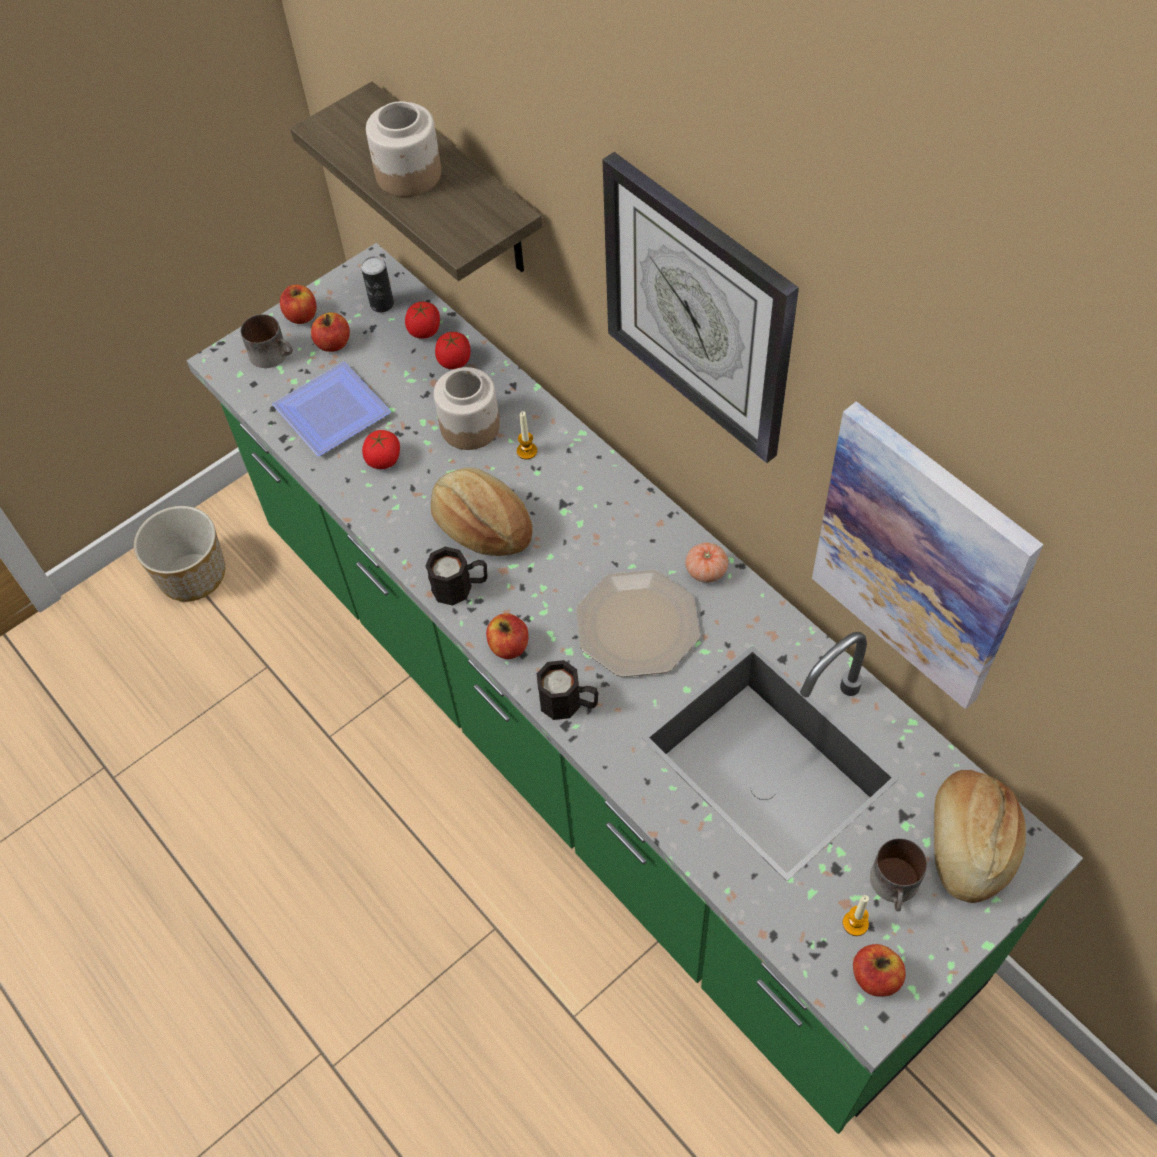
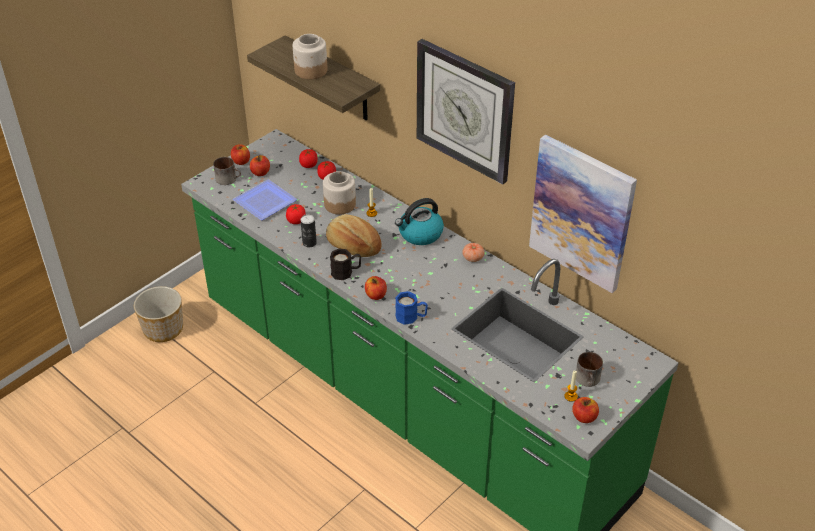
camera: 10 degrees left, 15 degrees down
(382, 304) = (284, 154): can -> can (309, 243)
(569, 703) = (411, 317): black mug -> blue mug
(611, 506) = (420, 234): none -> kettle
(636, 625) = (441, 283): plate -> none
(968, 843) = (622, 360): bread -> none

